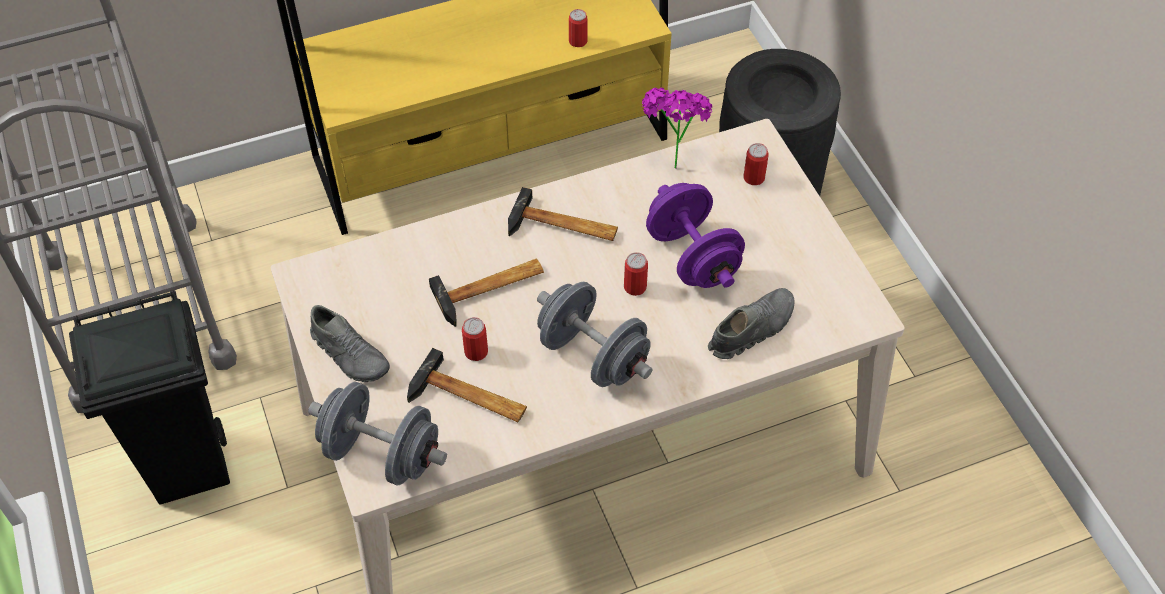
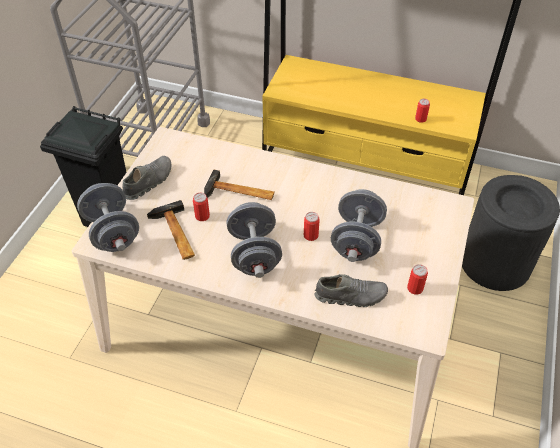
camera: 40 degrees right, 5 degrees down
(350, 354) = (148, 182): grey shoe -> grey shoe turned 135 degrees counterclockwise
(563, 228) = (305, 187): hammer -> none
(672, 158) = (397, 187): potted plant -> none
(692, 257) = (357, 240): purple dumbbell -> grey dumbbell
(754, 178) = (433, 222): can -> can (415, 288)

